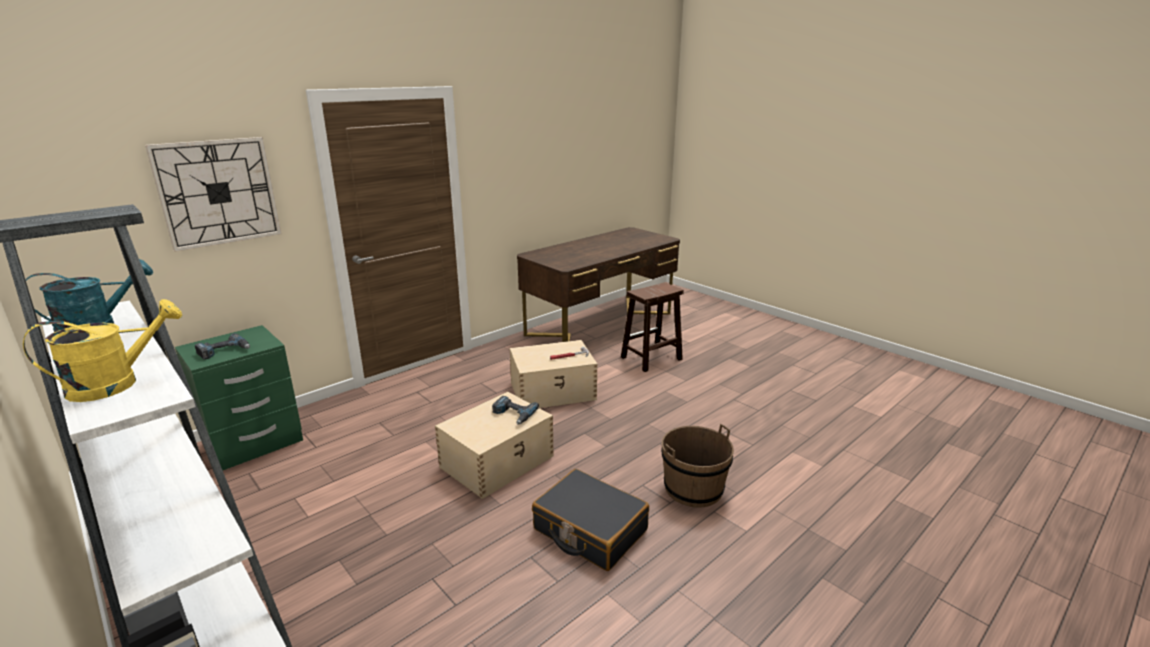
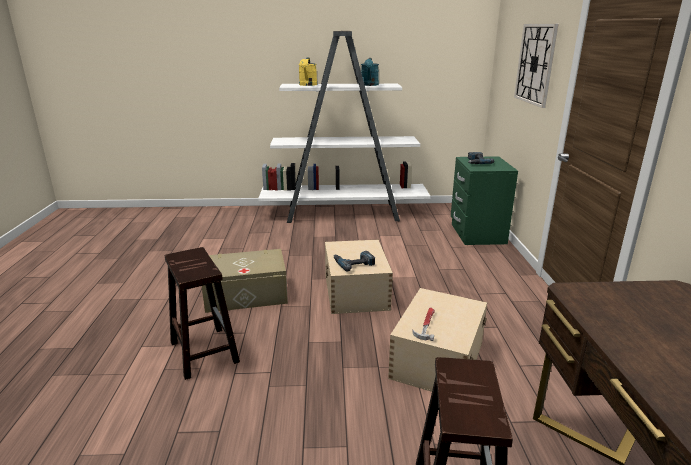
camera: 130 degrees right, 0 degrees up
(589, 530) = (246, 295): black suitcase -> beige storage box
(693, 489) = (203, 351): brown bucket -> brown stool

